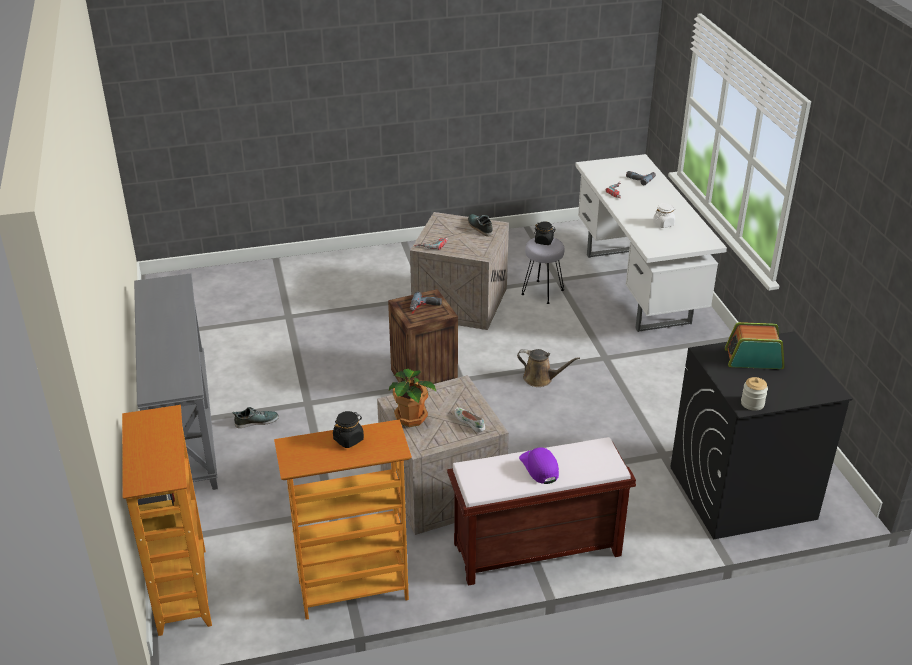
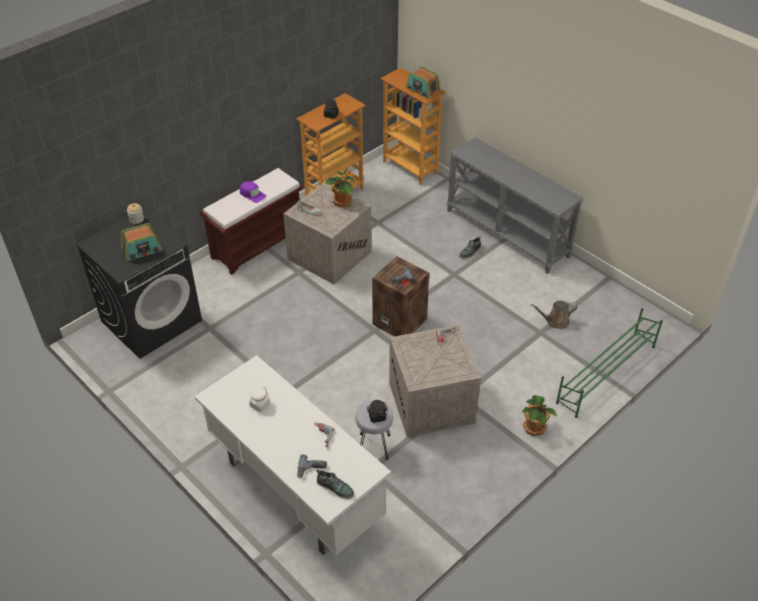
camera: 150 degrees right, 10 degrees up
(152, 431) = (422, 90): none -> radio
(275, 268) = (605, 374): none -> green shoe rack
(385, 258) = (535, 427): none -> potted plant
(479, 227) = (427, 374): shoe -> shoe (335, 487)
(541, 379) = (320, 354): brown watering can -> brown watering can (555, 321)

